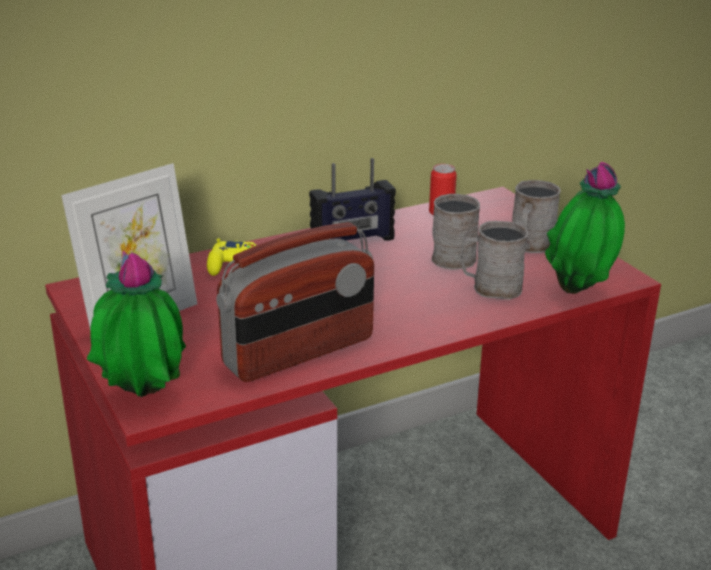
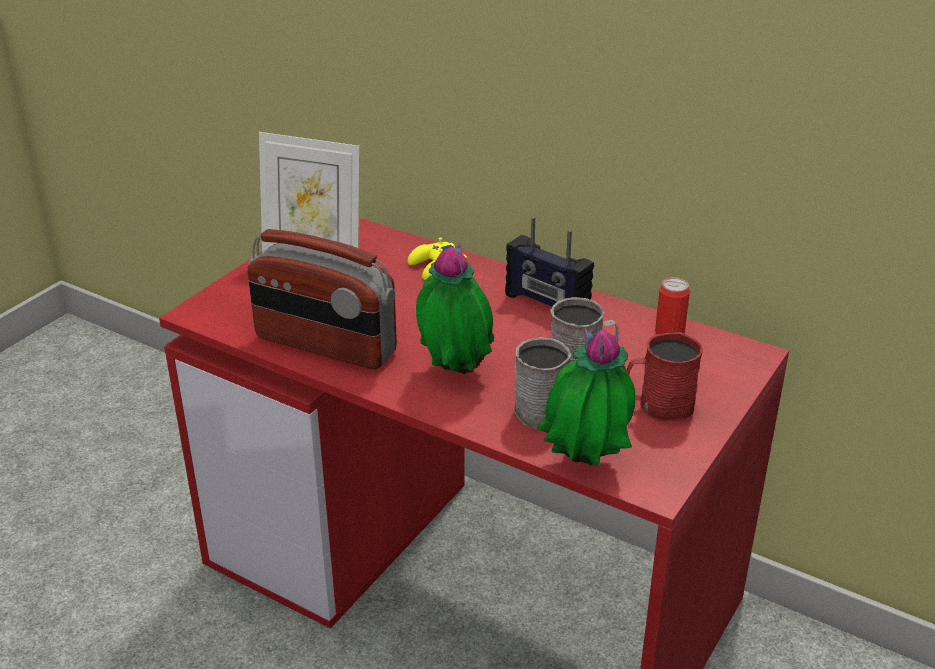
camera: 60 degrees right, 5 degrees up
(143, 399) = (206, 306): potted plant -> potted plant (454, 373)
(529, 246) = (658, 406): grey mug -> red mug

